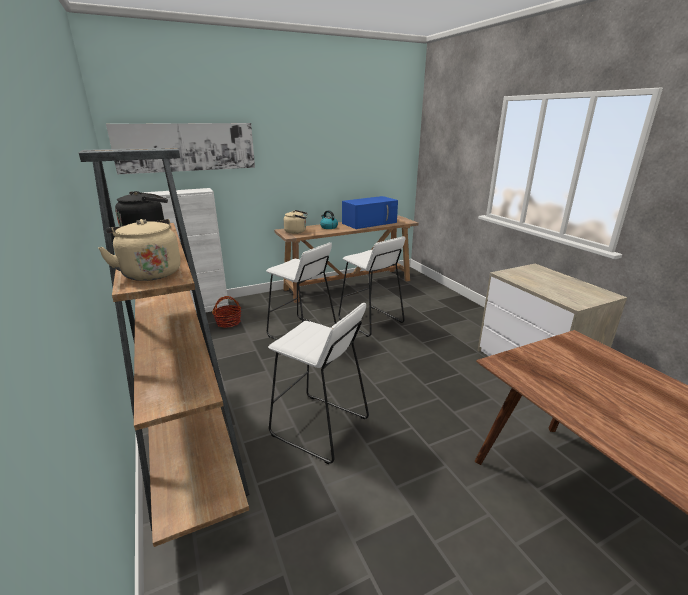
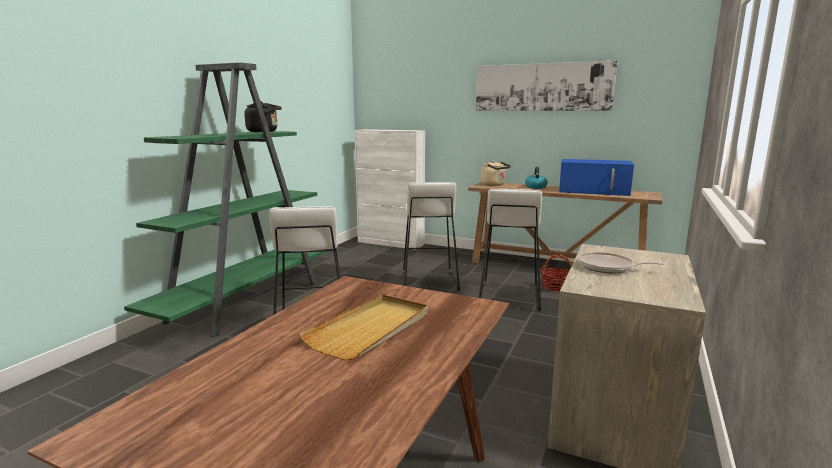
camera: 50 degrees right, 10 degrees down
(150, 273) = (184, 136): beige kettle -> none
(186, 147) = (412, 92): picture -> picture (542, 87)
(189, 438) = (249, 300): brown bookcase -> green bookcase
(228, 322) = (396, 257): basket -> basket (557, 287)
(544, 285) = (608, 267): none -> frying pan
(604, 386) = (370, 329): none -> beige tray

